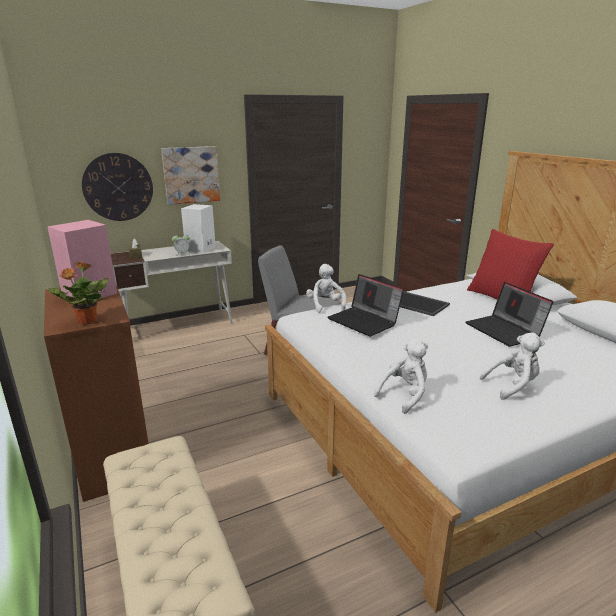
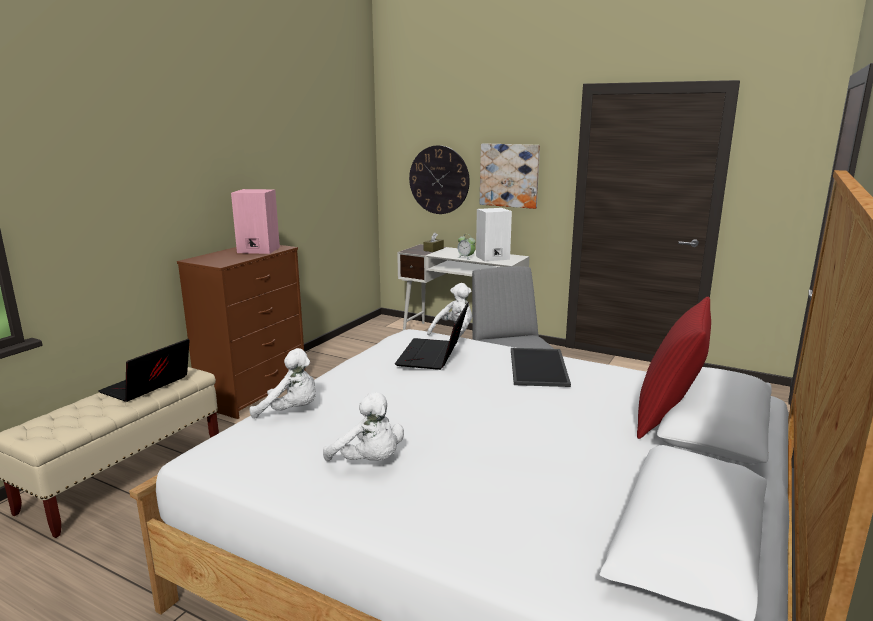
camera: 55 degrees right, 5 degrees down
(86, 321) = (208, 261): potted plant -> none
(505, 331) = (537, 433): laptop -> laptop (147, 387)

